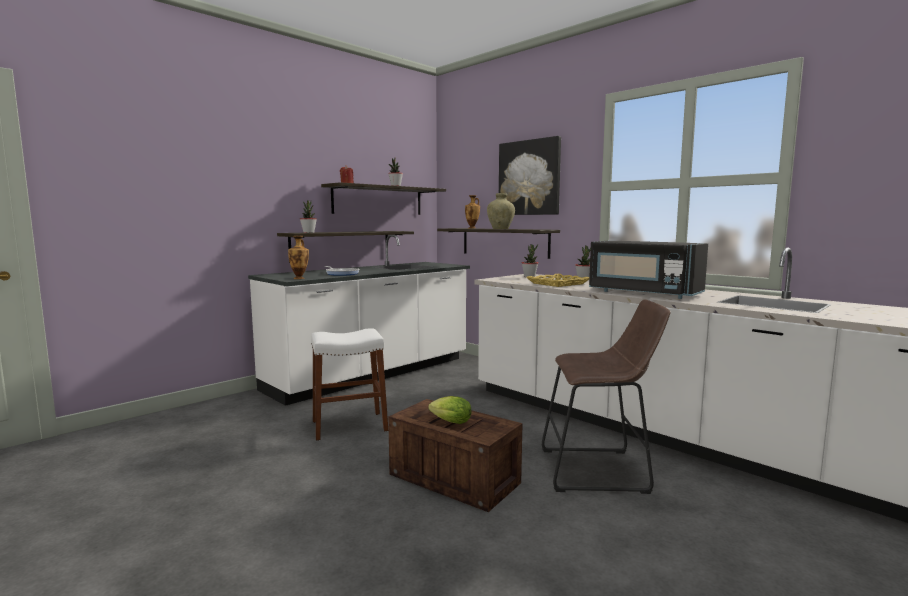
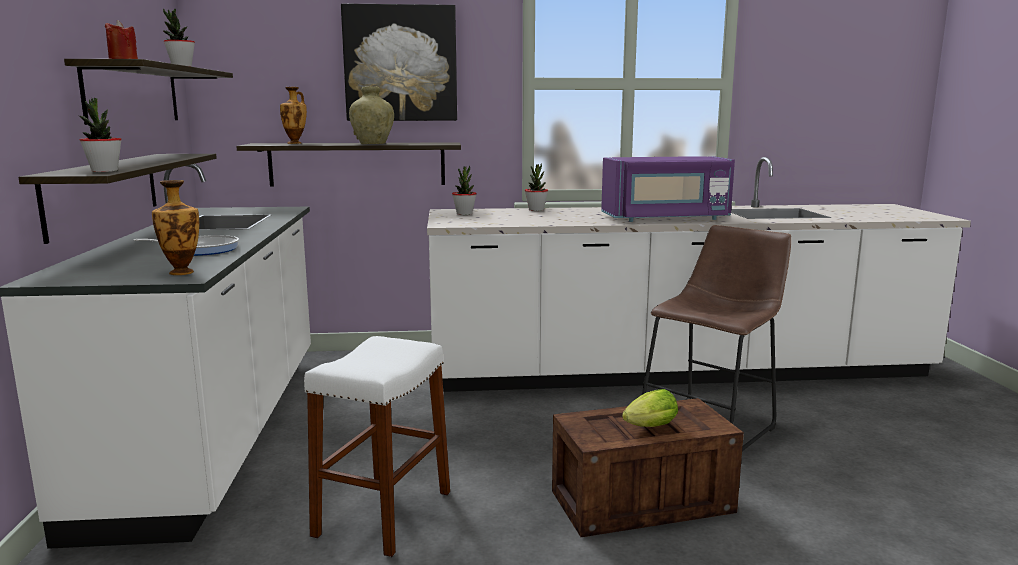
camera: 50 degrees left, 5 degrees up
(557, 283) = (543, 219): yellow tray -> none
(643, 293) = (665, 218): black microwave -> purple microwave

